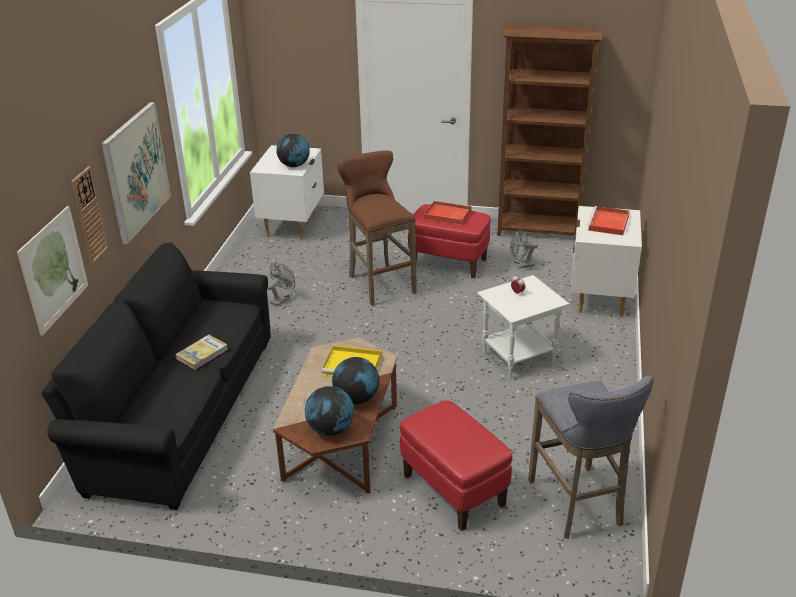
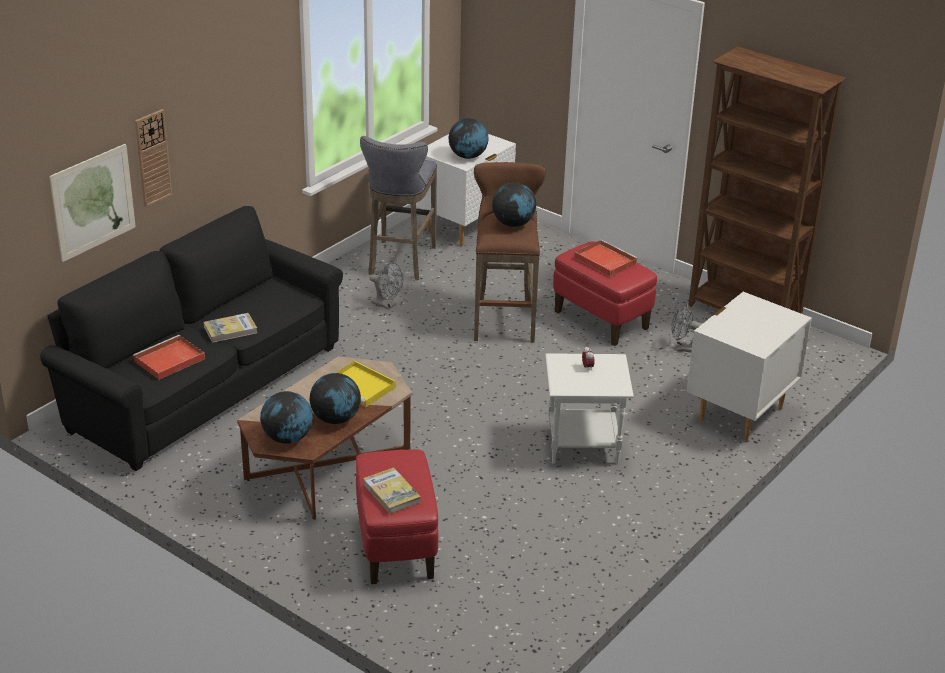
camera: 25 degrees right, 0 degrees up
(136, 171) = (233, 124): picture -> none
(281, 299) = (387, 305): grey fan -> grey fan turned 60 degrees clockwise
(382, 202) = (513, 224): none -> globe
(460, 444) = (391, 493): none -> book
(578, 505) = (506, 605): grey stool -> grey stool (400, 262)
(608, 223) = (755, 321): red tray -> red tray (168, 360)

